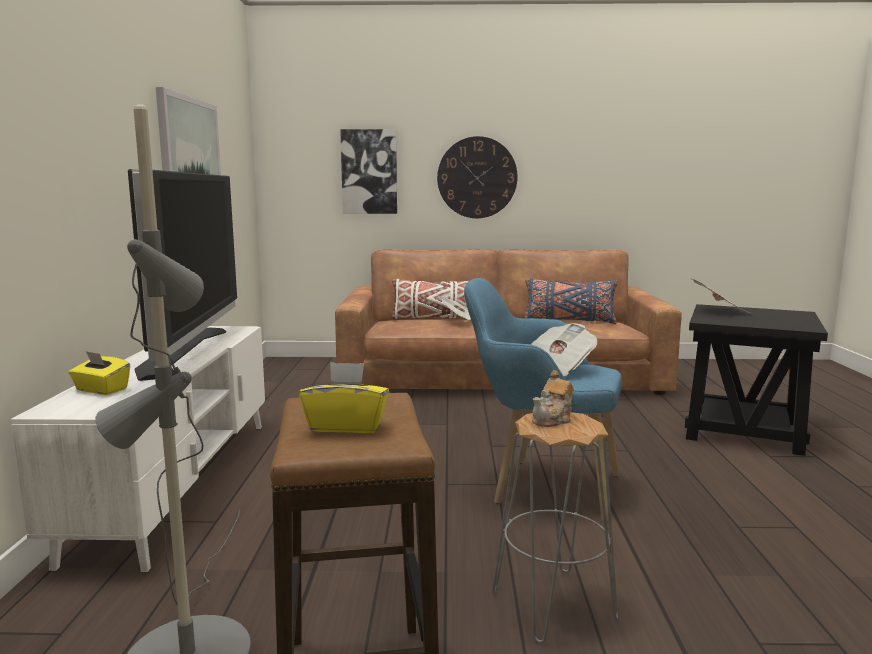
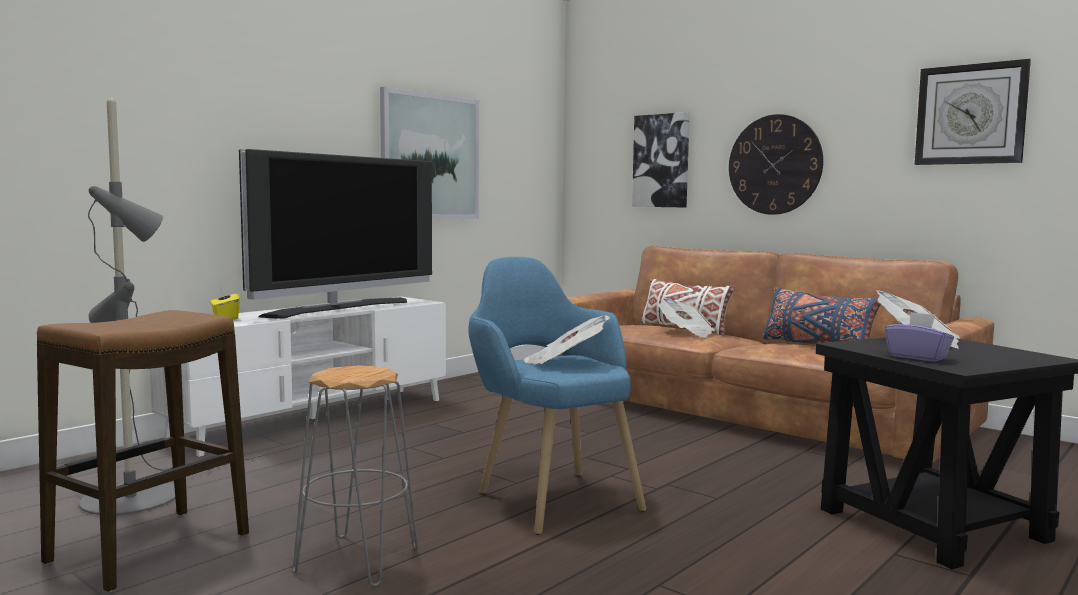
camera: 40 degrees right, 5 degrees down
(346, 425) = (132, 321): yellow tissue box -> none
(553, 420) = (357, 370): teapot -> none
(621, 145) = (970, 114): none -> wall clock
(765, 323) = (917, 357): none -> purple tissue box

